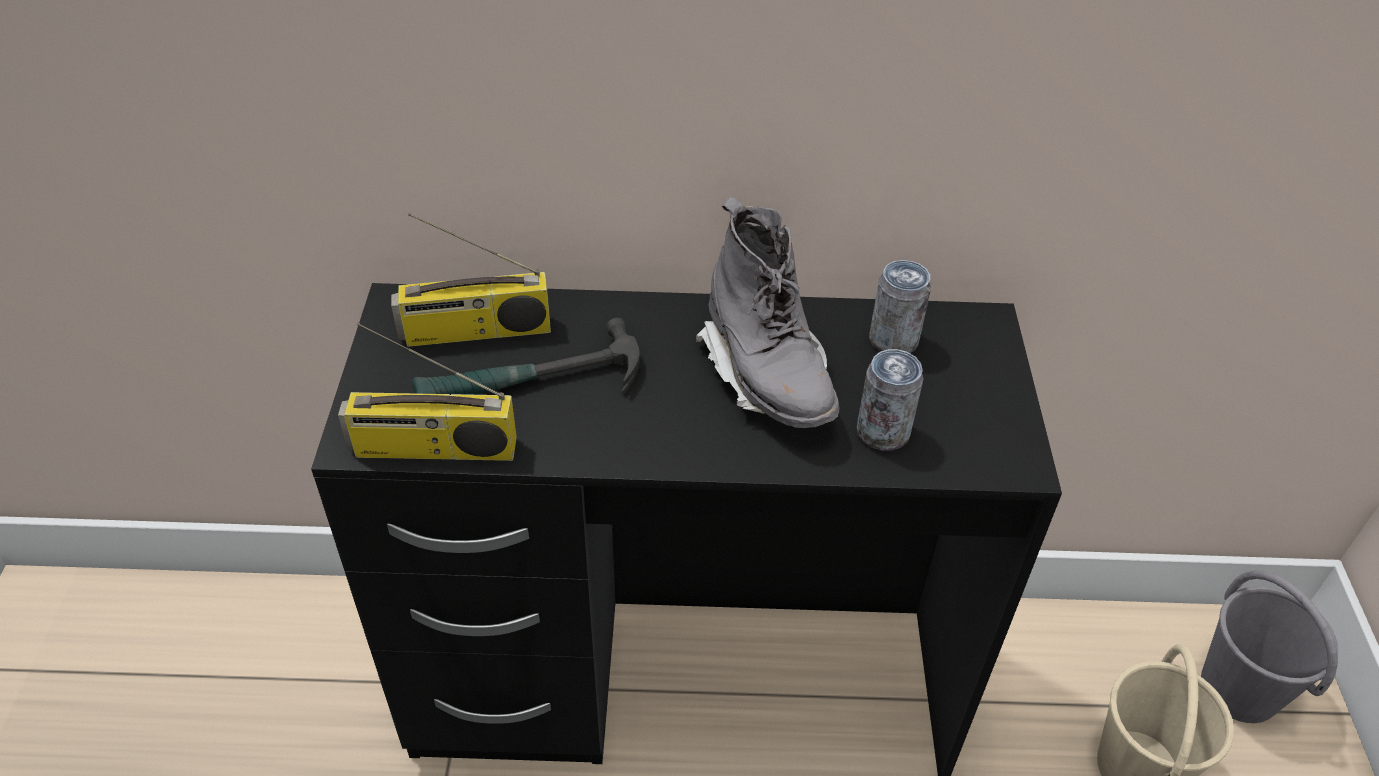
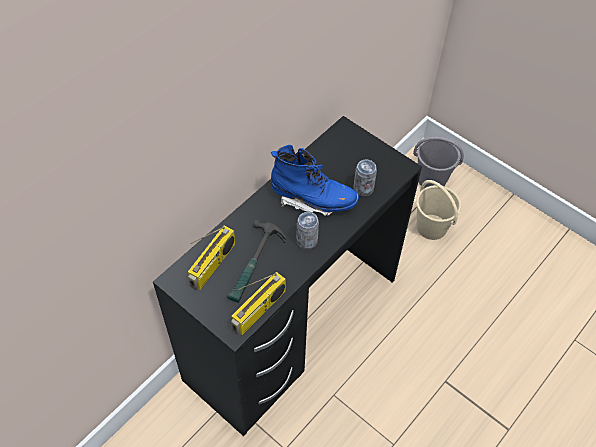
camera: 50 degrees left, 10 degrees up
(767, 375) = (313, 199): grey boot -> blue boot
(893, 341) = (329, 157): can -> can (307, 241)

